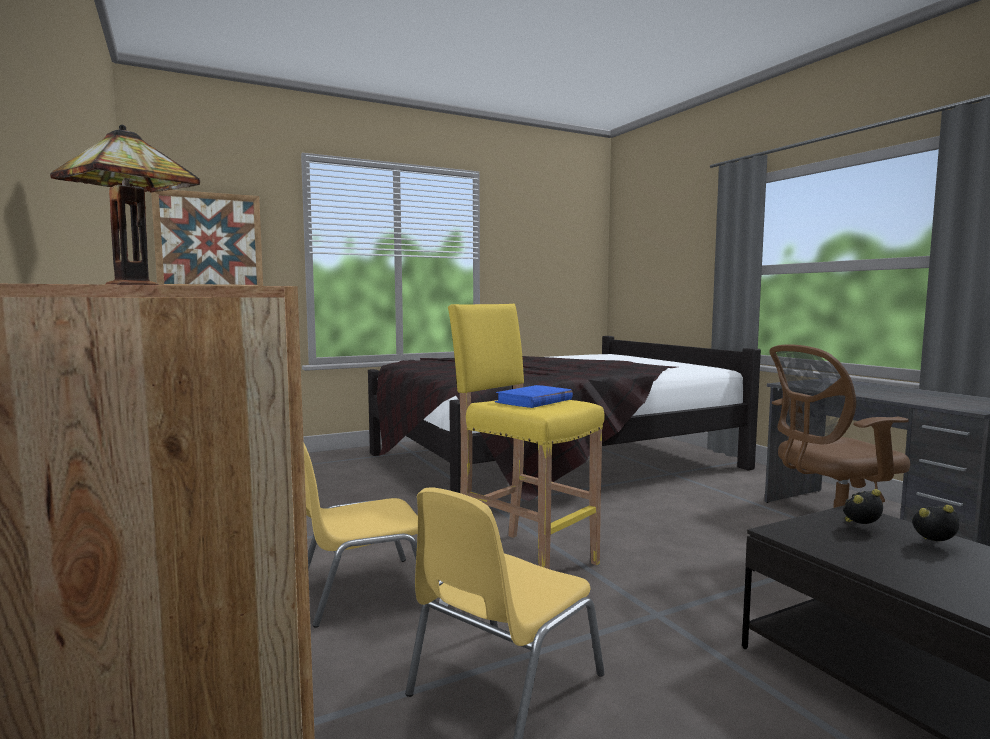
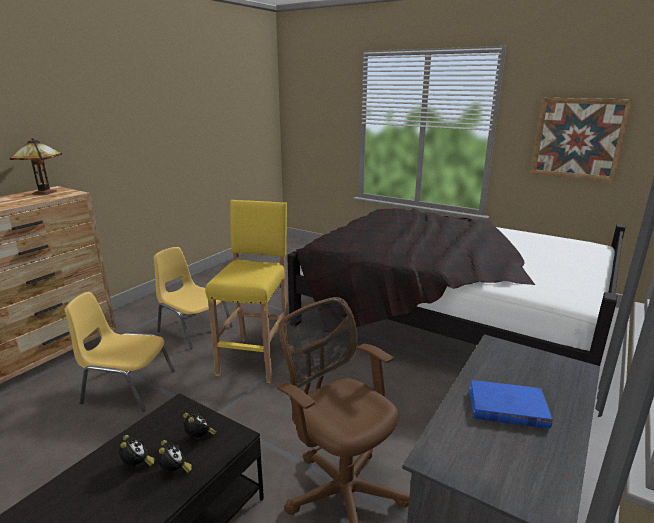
camera: 60 degrees right, 15 degrees up
(209, 242) = (313, 115): picture -> picture (578, 138)
(534, 401) = (250, 270): blue book -> blue book (507, 407)
(928, 564) = (137, 465): none -> alarm clock

